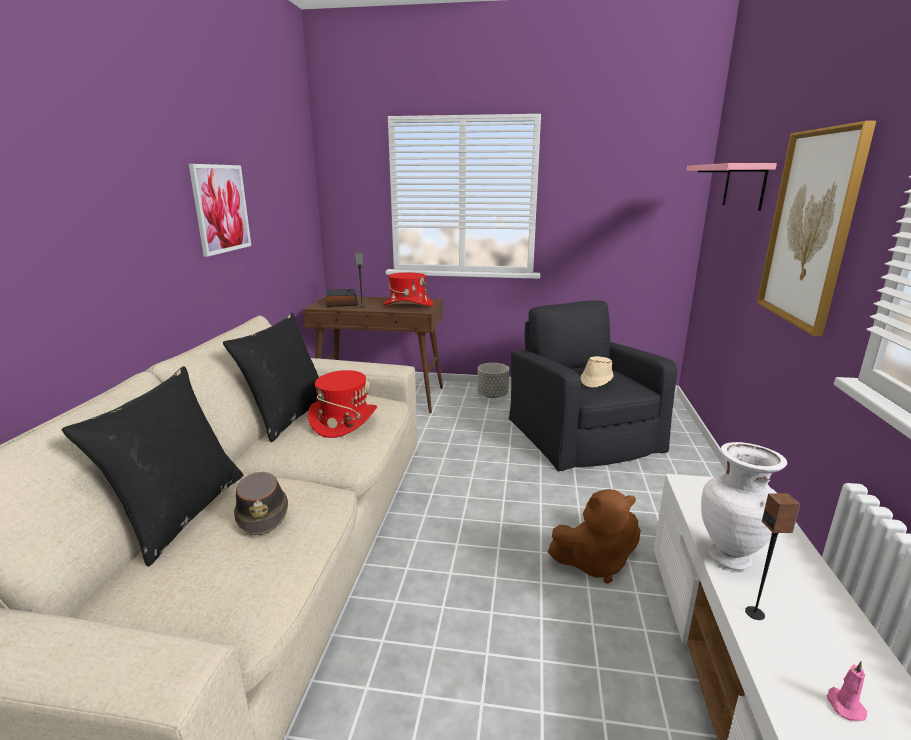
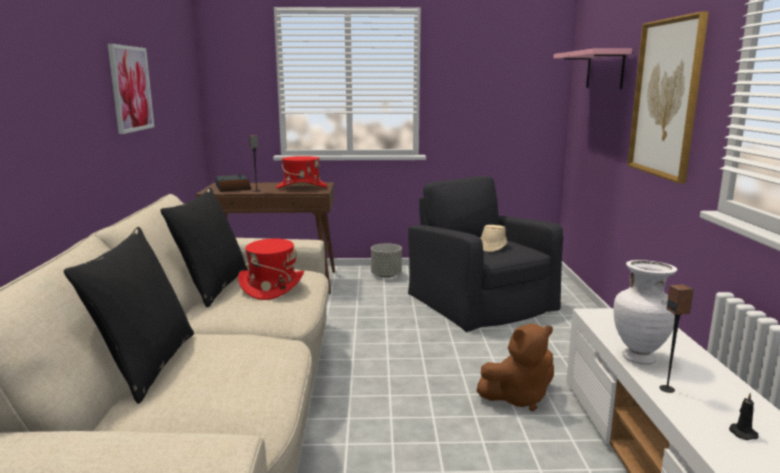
camera: 10 degrees left, 5 degrees down
(263, 513) = (230, 357): brown hat -> none
(844, 705) = (741, 433): pink candle -> black candle

